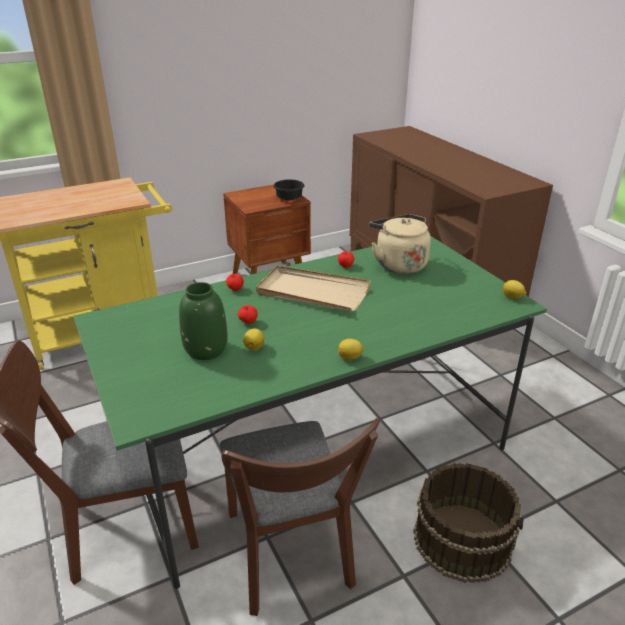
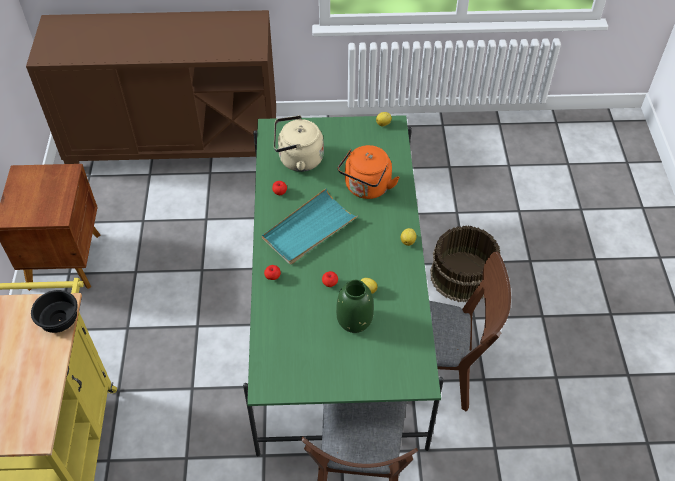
camera: 65 degrees left, 20 degrees up
(288, 199) = (60, 178): black bowl -> black bowl (58, 321)
(312, 292) = (309, 229): beige tray -> turquoise tray
(403, 310) = (366, 188): none -> orange kettle

